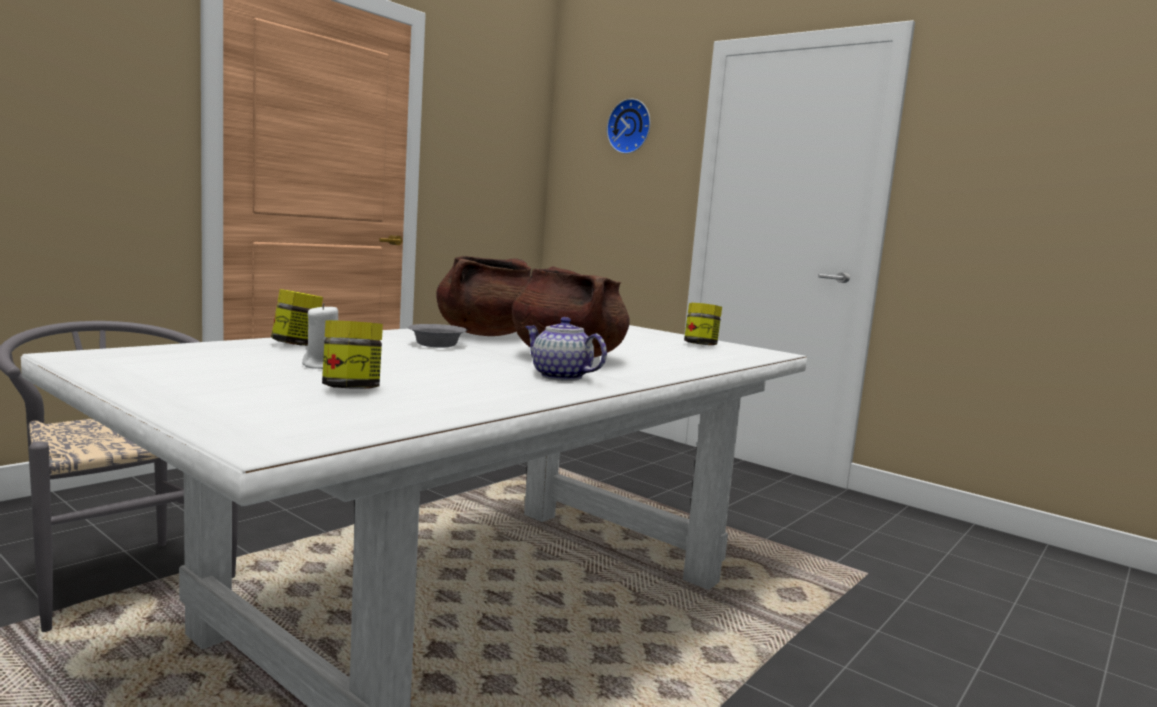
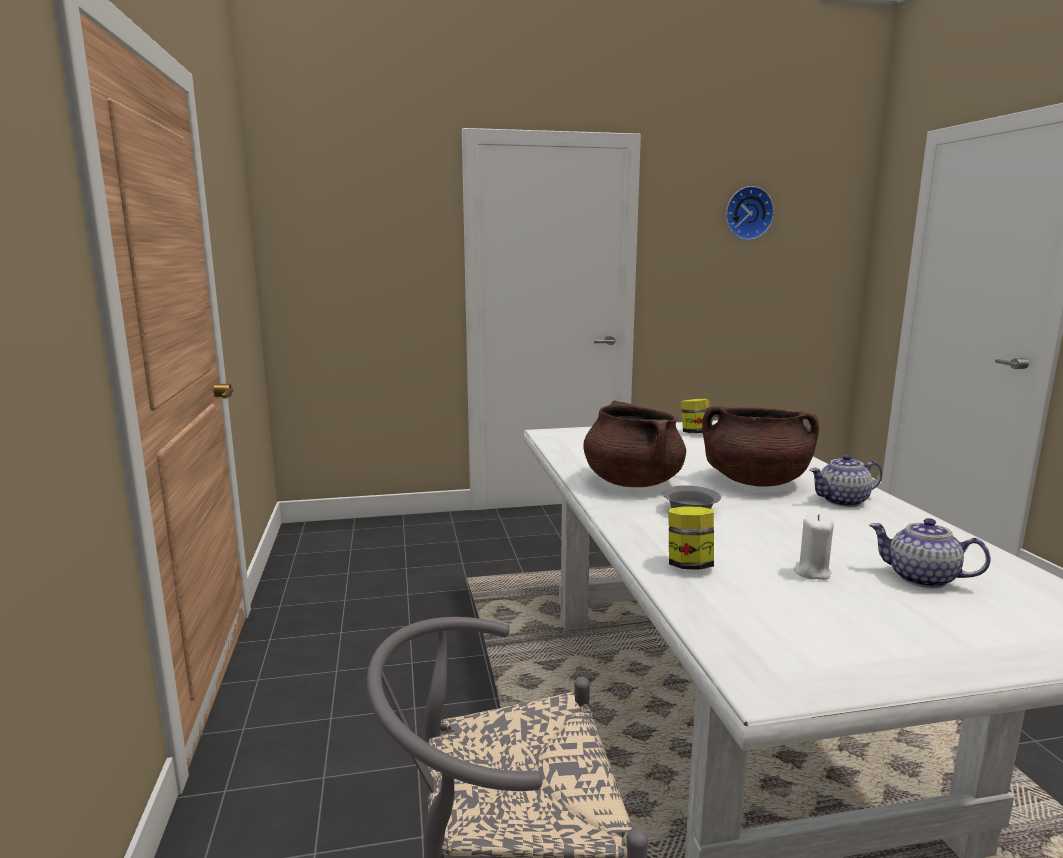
camera: 50 degrees left, 5 degrees up
(351, 389) = (921, 578): jar -> teapot
(630, 127) = (372, 210): wall clock -> wall clock (747, 213)

